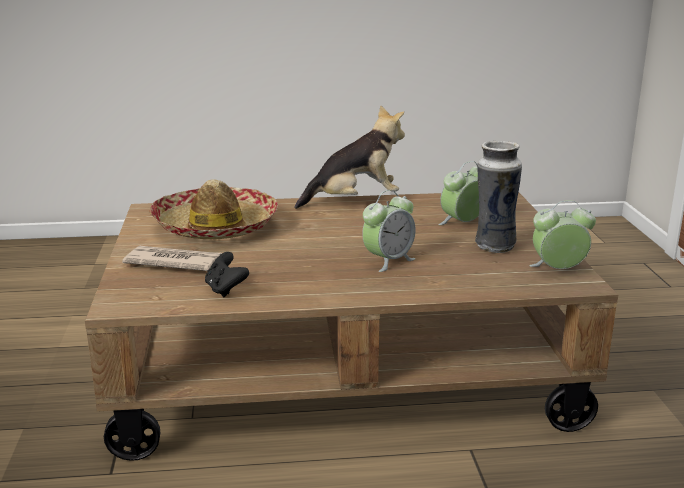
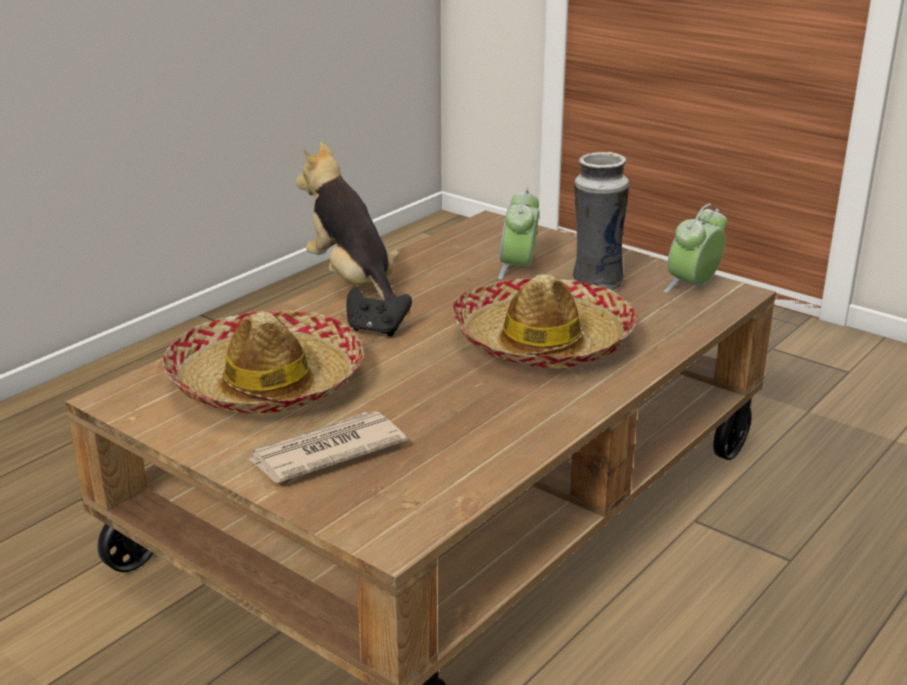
camera: 45 degrees left, 5 degrees up
(225, 289) = (463, 454): black game controller -> black game controller (376, 330)
(355, 201) = (354, 283): plush toy -> plush toy turned 60 degrees counterclockwise
(388, 261) = (543, 341): alarm clock -> hat

